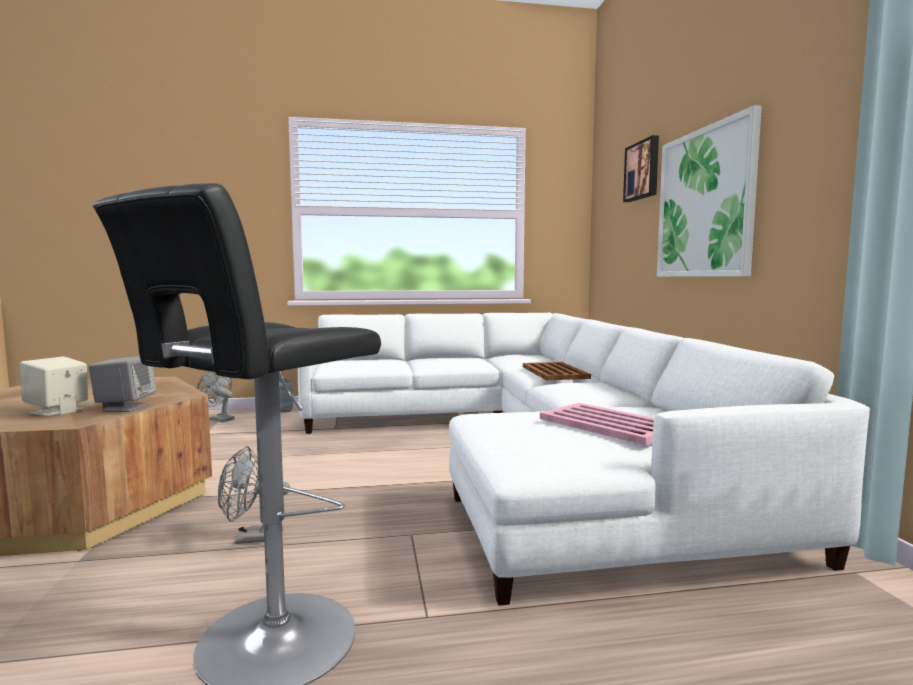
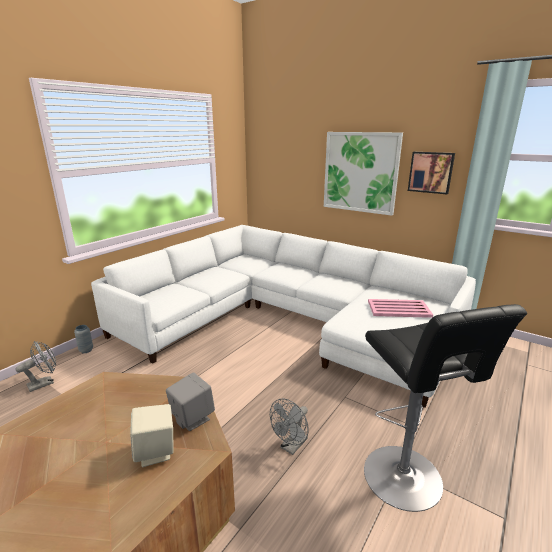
camera: 45 degrees left, 15 degrees up
(218, 419) = (45, 383): grey fan -> grey fan turned 150 degrees clockwise
(554, 372) = (293, 272): brown tray -> none
(643, 170) = (304, 140): picture -> picture (431, 172)

